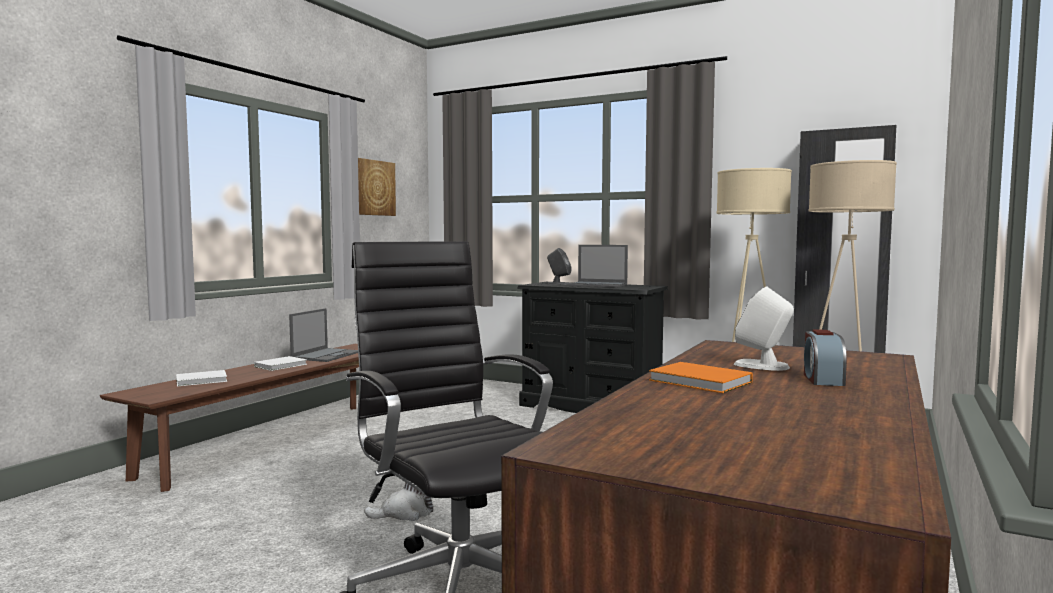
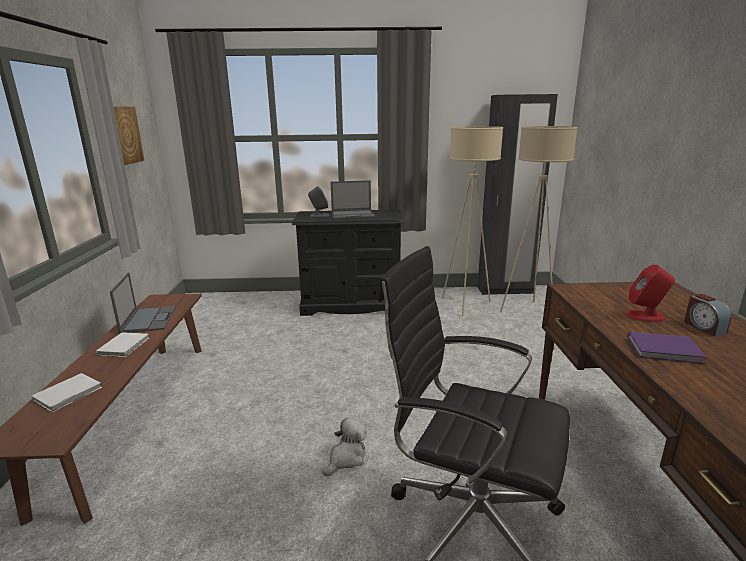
camera: 30 degrees left, 15 degrees up
(701, 382) = (666, 350): orange book -> purple book
(762, 366) = (646, 316): white speaker -> red speaker

